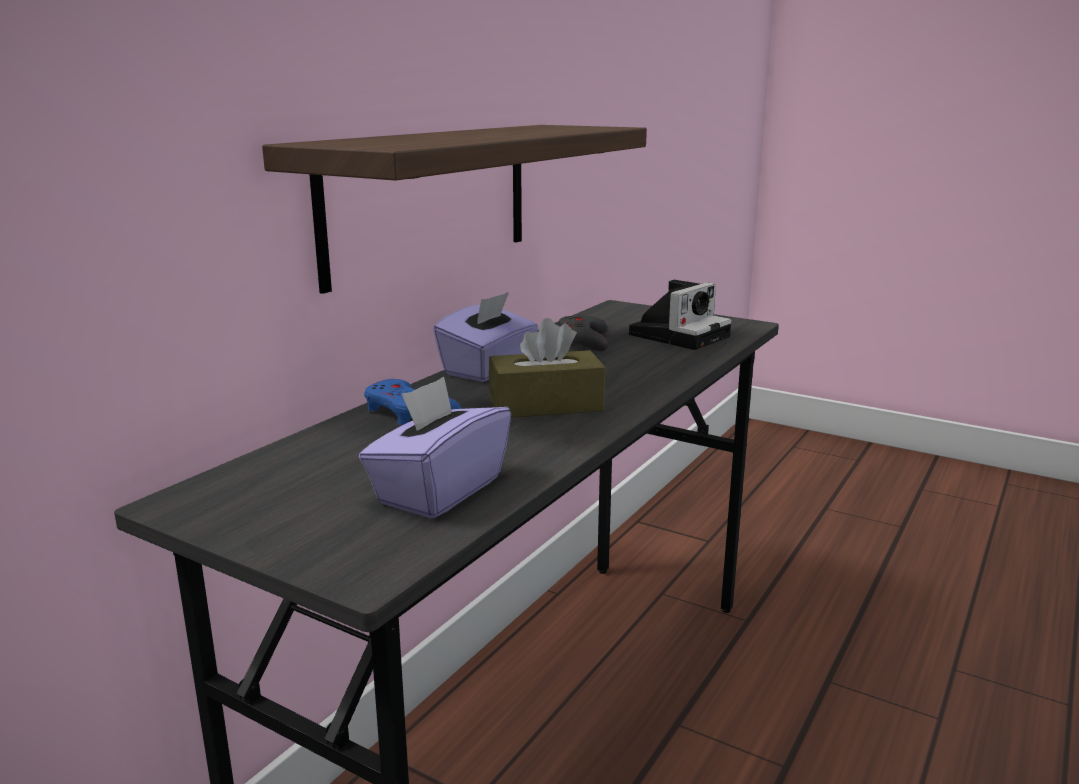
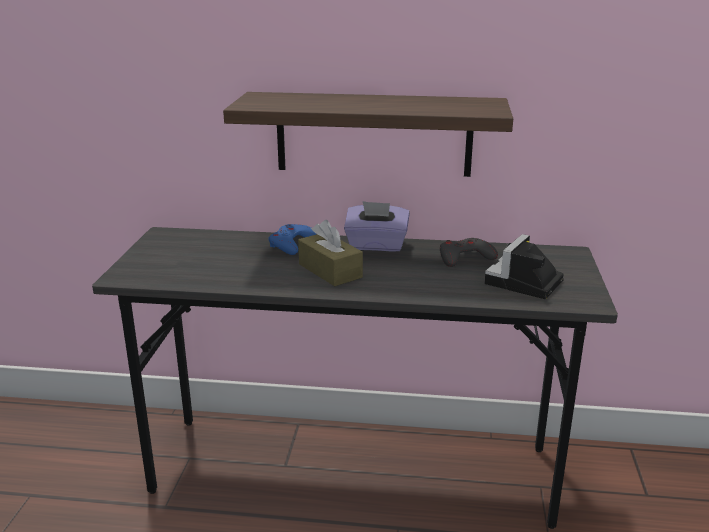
camera: 65 degrees right, 5 degrees up
(439, 490) = (200, 272): purple tissue box -> none
(680, 335) = (523, 283): camera -> camera turned 105 degrees clockwise

